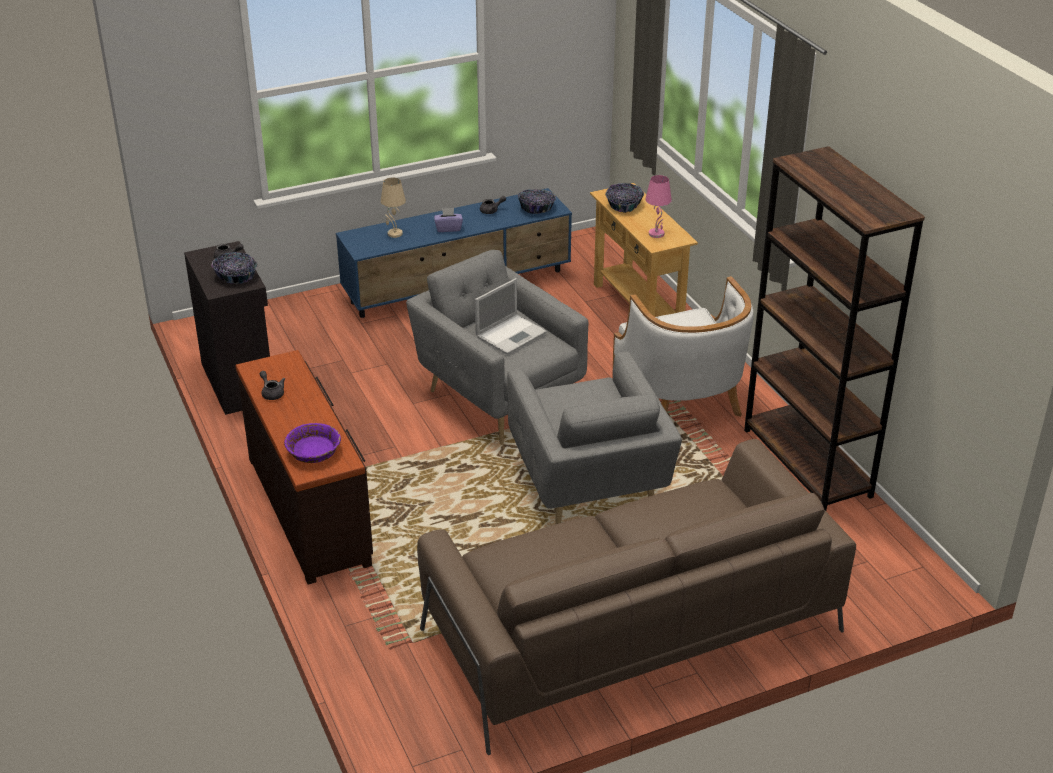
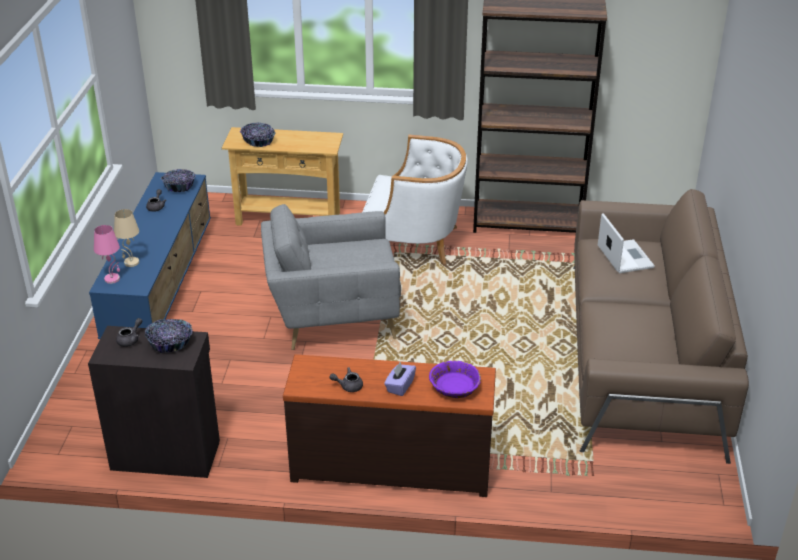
camera: 60 degrees left, 0 degrees up
(448, 228) = (157, 234): purple tissue box -> purple tissue box (400, 386)
(512, 334) = (345, 256): laptop -> laptop (624, 256)
(588, 492) = (485, 320): grey armchair -> none
(657, 234) = (314, 143): pink table lamp -> pink table lamp (112, 279)

